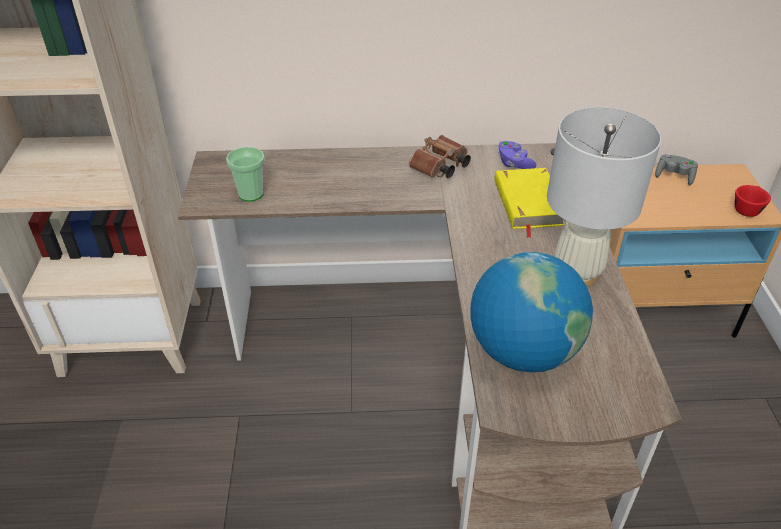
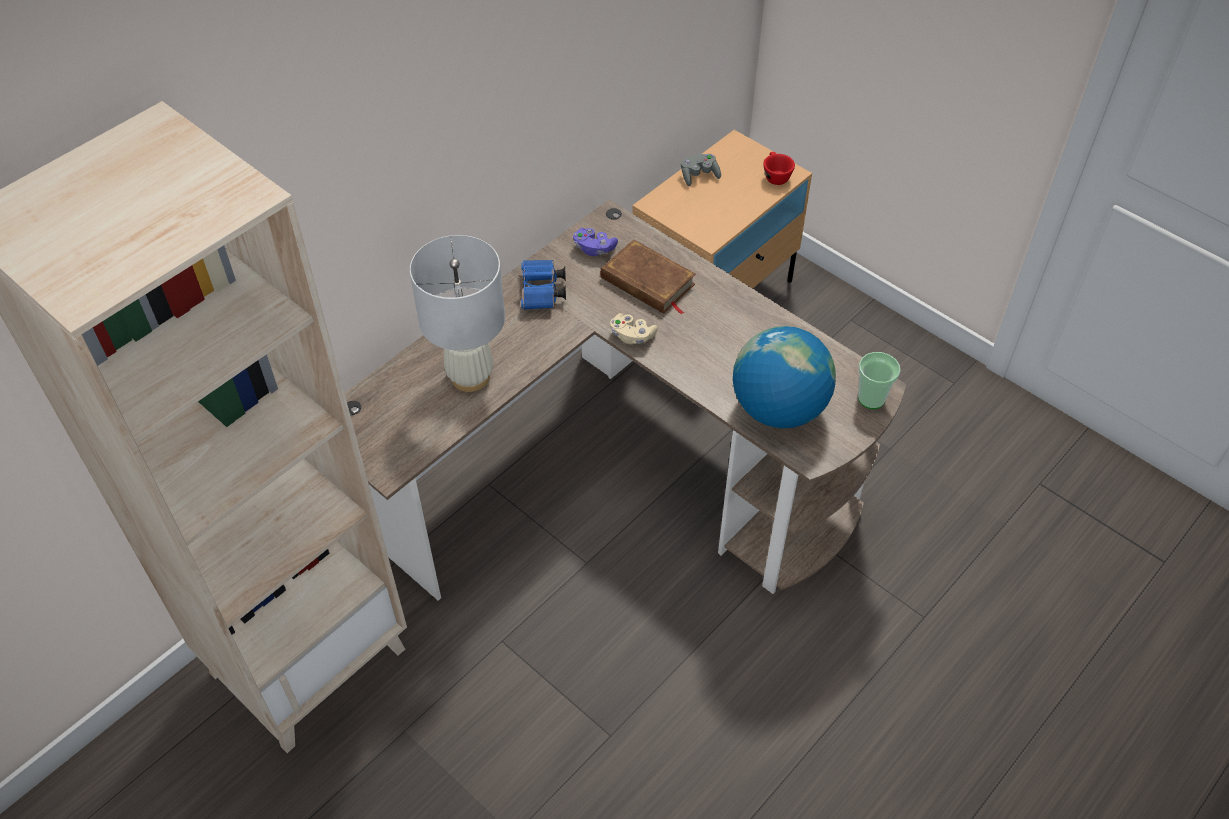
camera: 45 degrees left, 10 degrees up
(251, 194) = (420, 430): cup -> cup (871, 398)
(439, 168) = (542, 293): brown binoculars -> blue binoculars
(468, 228) = (632, 336): none -> beige game controller
(527, 203) = (647, 282): yellow book -> brown book
(576, 273) = (745, 321): white table lamp -> white table lamp (470, 376)

